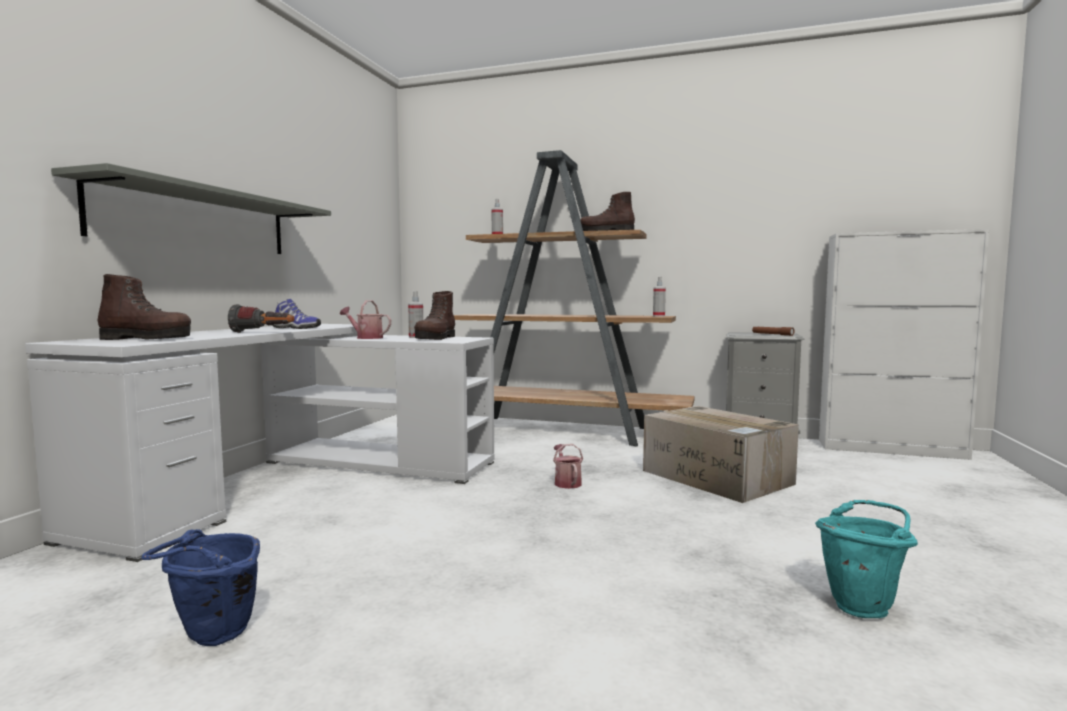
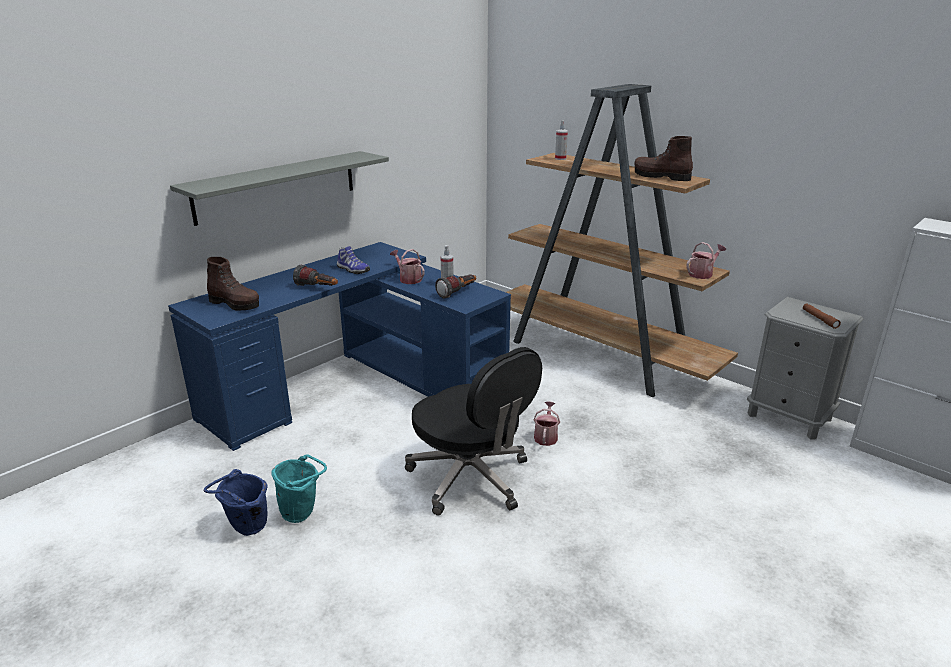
camera: 25 degrees right, 20 degrees up
(304, 480) = (358, 386): white desk -> blue desk
(436, 338) = (458, 293): brown boot -> flashlight
(518, 524) = (471, 478): none -> black office chair
(659, 316) = (702, 274): spray bottle -> watering can
(718, 478) = (685, 464): cardboard box -> none
(863, 606) = (644, 641): turquoise bucket -> turquoise bucket (303, 513)

